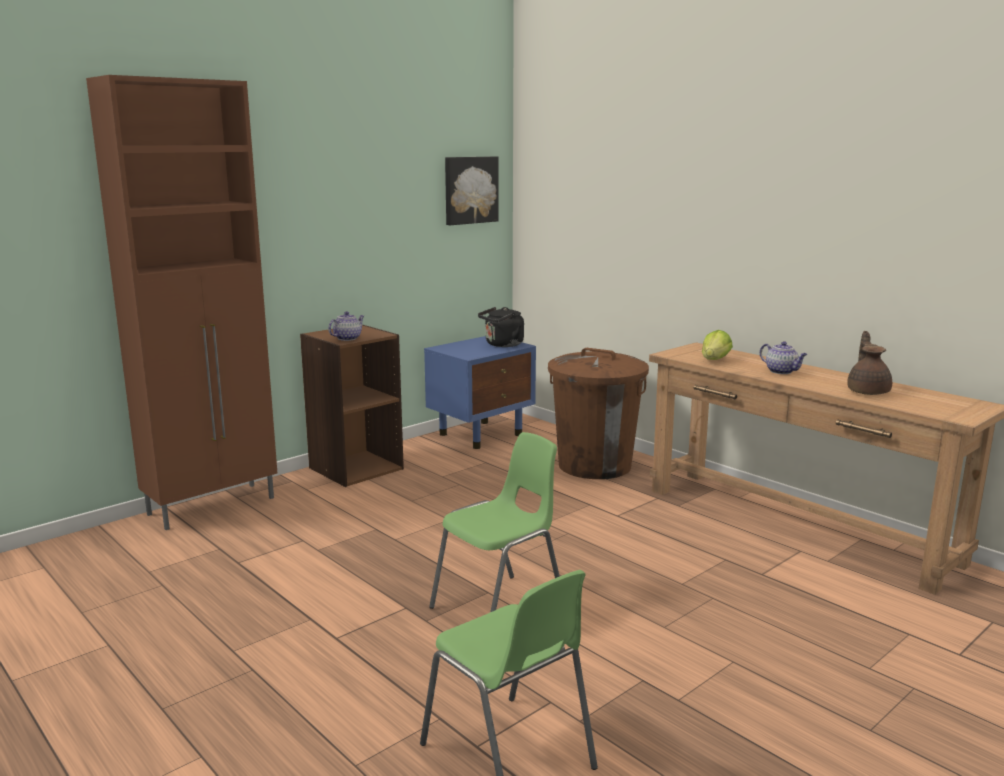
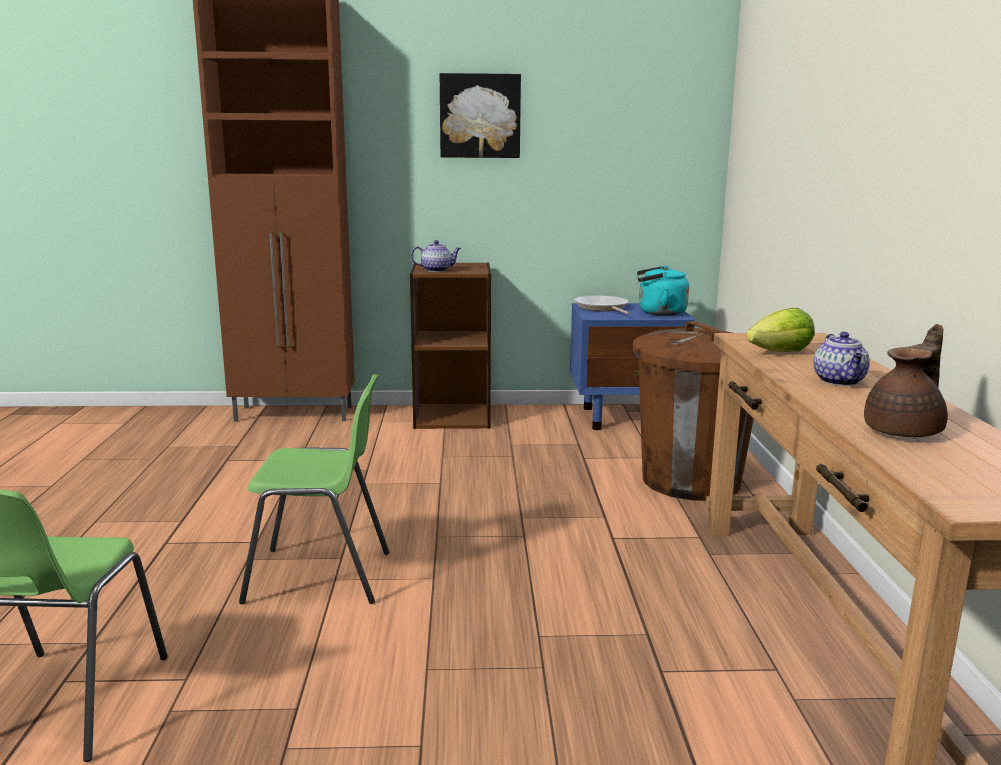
camera: 40 degrees right, 0 degrees up
(456, 348) = (602, 308): none -> frying pan
(470, 190) = (658, 120): picture -> picture (480, 116)
(502, 345) = (658, 313): black kettle -> turquoise kettle

